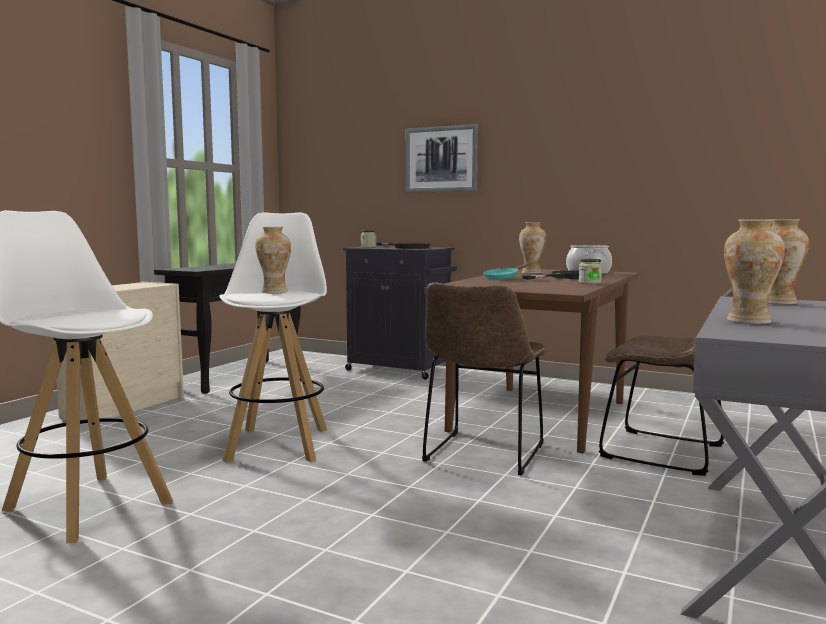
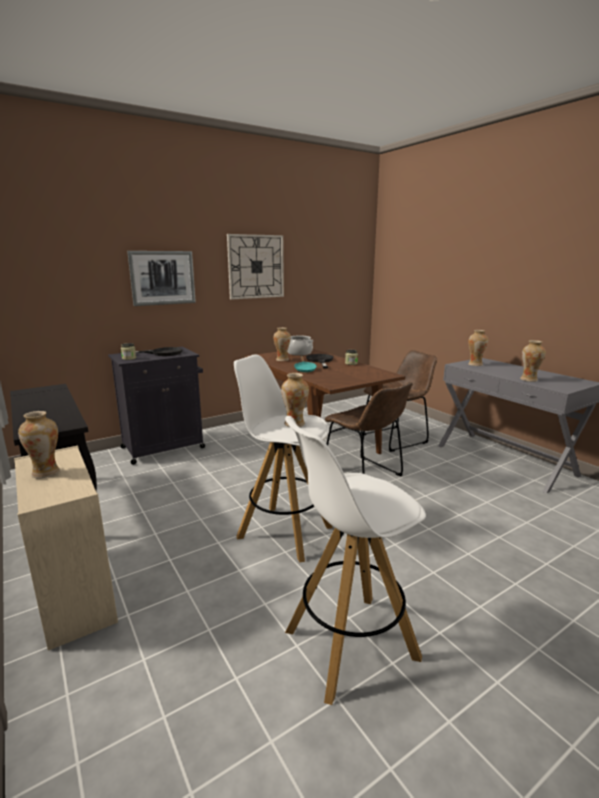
camera: 60 degrees left, 10 degrees up
(120, 286) = (46, 473): none -> vase
(572, 140) = (256, 266): none -> wall clock

